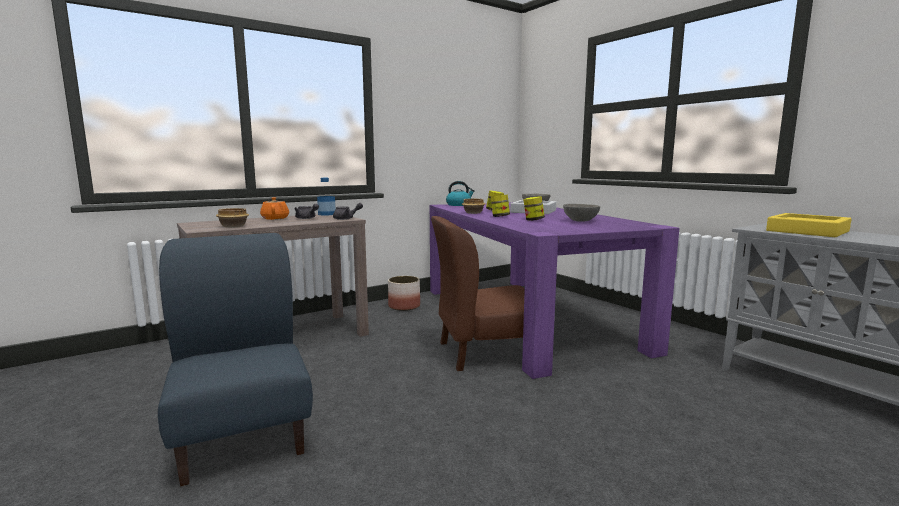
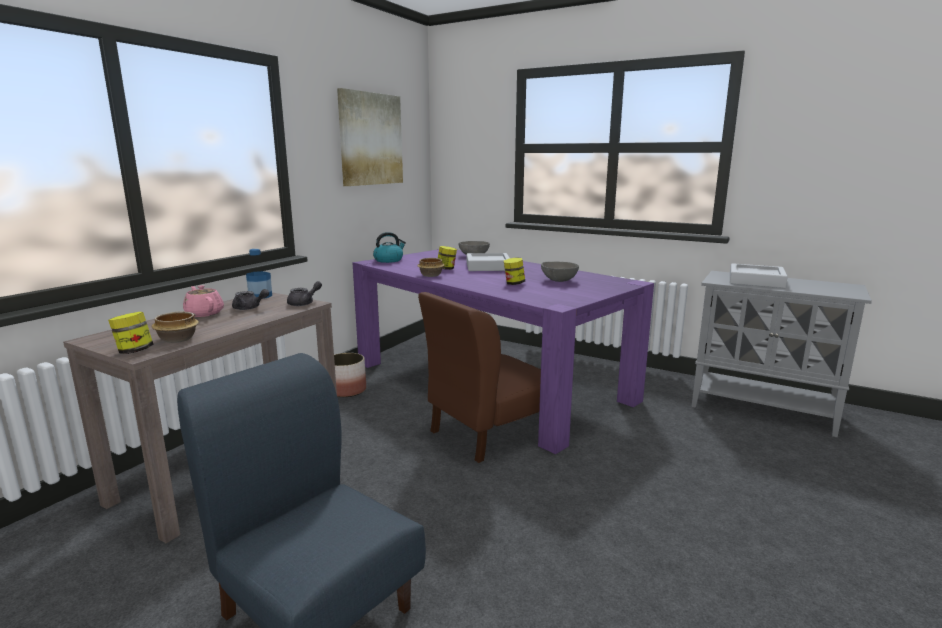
camera: 25 degrees left, 5 degrees up
(275, 218) = (204, 313): orange teapot -> pink teapot
(455, 105) = (370, 139): none -> picture
(500, 217) = (471, 280): jar -> jar (134, 351)
(807, 231) = (756, 281): yellow tray -> grey tray

